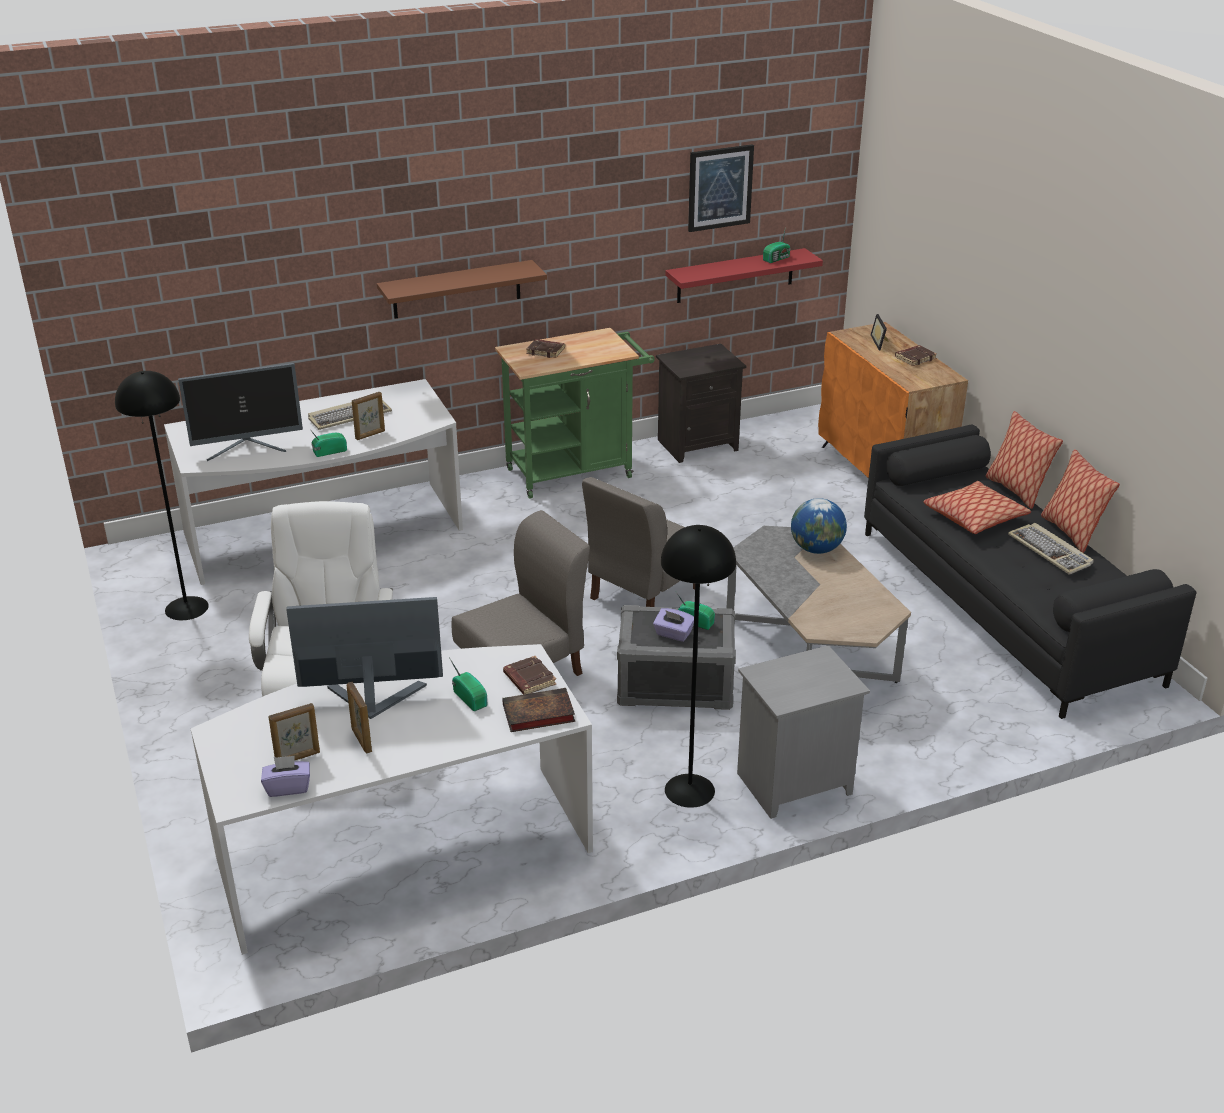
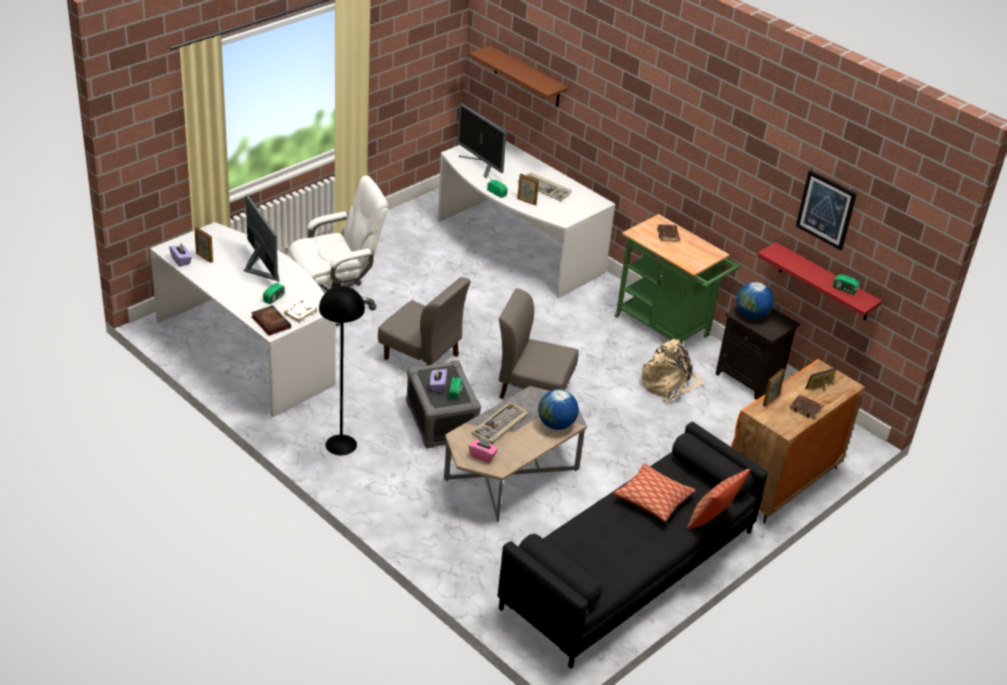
camera: 65 degrees right, 5 degrees up
(186, 607) = (413, 223): black floor lamp -> none
(361, 740) = (225, 272): picture frame -> picture frame (770, 400)
(456, 289) = (647, 161): brown shelf -> brown shelf (527, 77)
(528, 679) = (300, 313): brown book -> white book
(683, 496) = (669, 384): none -> beige backpack
(691, 364) = (751, 315): none -> globe
(793, 785) = (365, 487): grey nightstand -> none
(862, 617) = (482, 456): none -> pink tissue box
(1051, 551) = (627, 543): keyboard -> keyboard (500, 425)
(1071, 532) = (665, 553): pillow -> none

